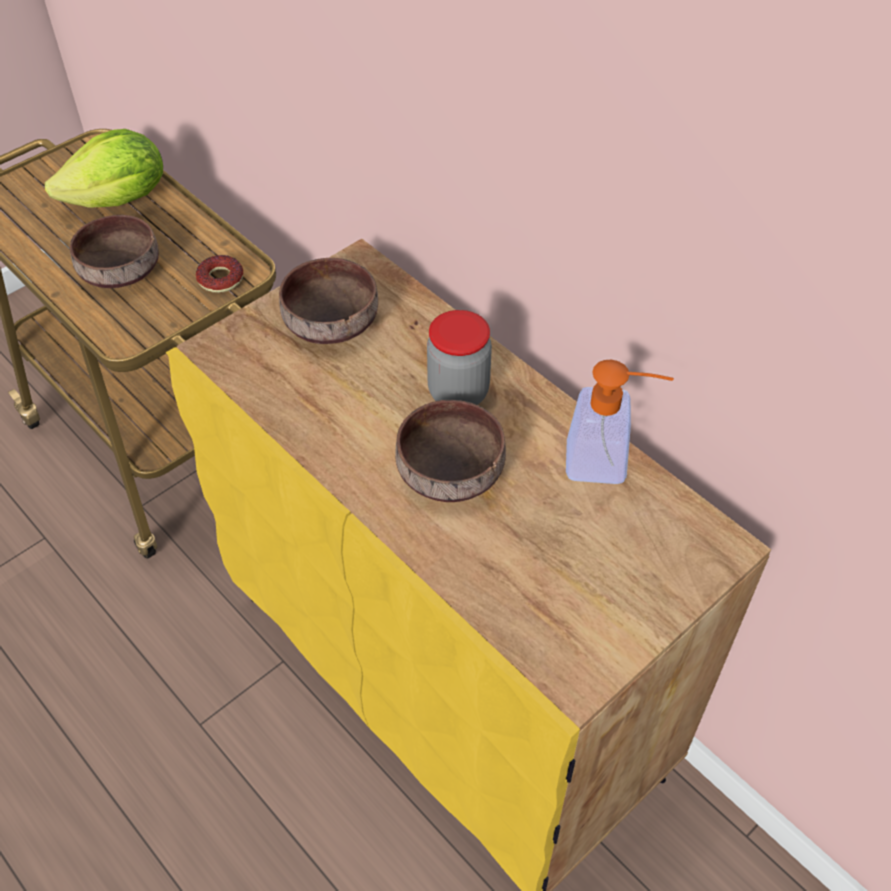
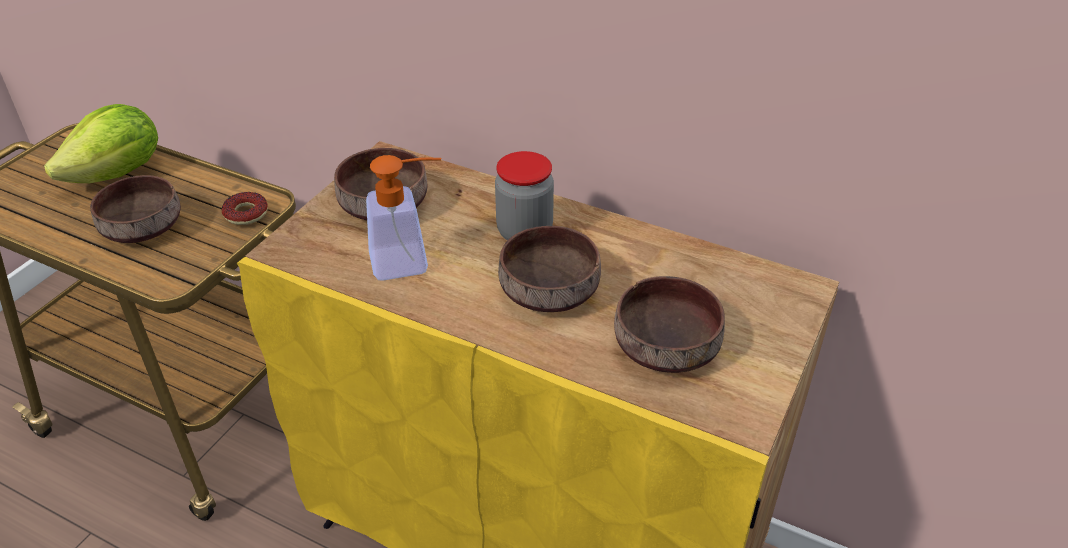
camera: 20 degrees left, 10 degrees down
(537, 574) = (667, 349): none -> brown bowl
(609, 463) = (678, 253): soap dispenser -> soap dispenser (410, 261)

